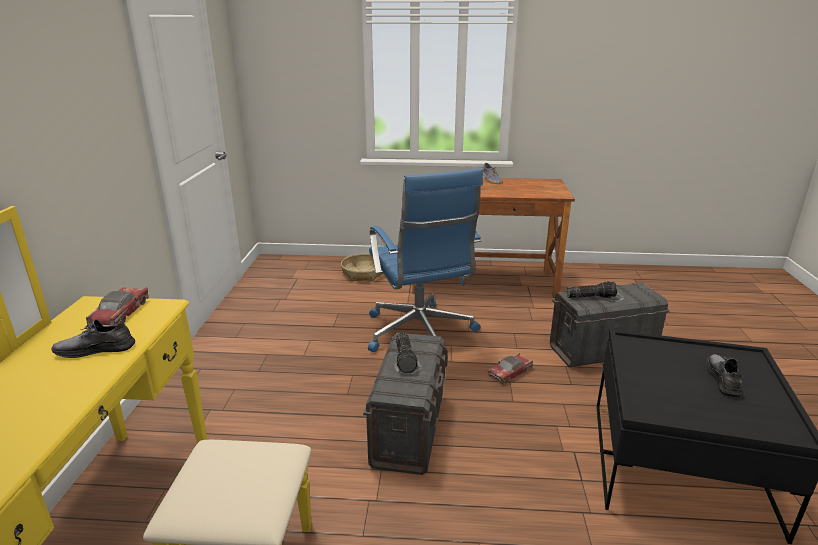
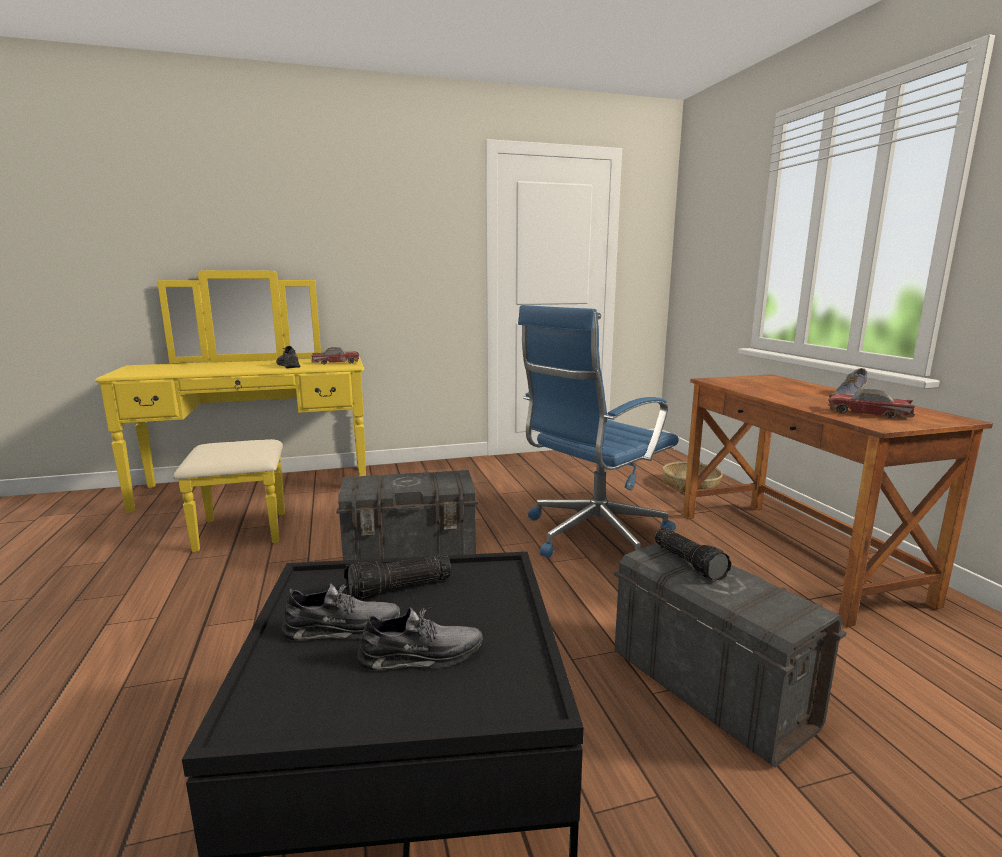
camera: 70 degrees right, 10 degrees down
(406, 358) = (419, 478): flashlight -> flashlight (398, 589)
(510, 372) = (559, 604): toy car -> toy car (868, 413)
(702, 402) = (342, 628): none -> grey shoe

